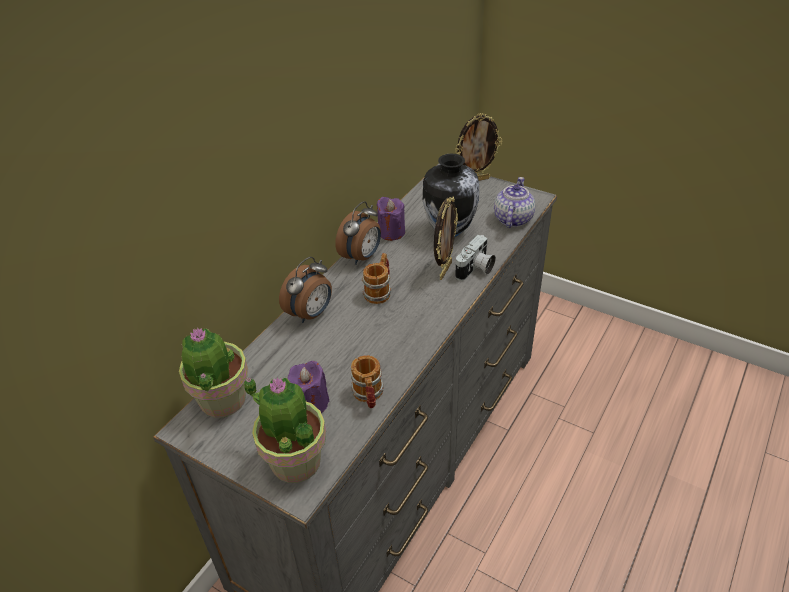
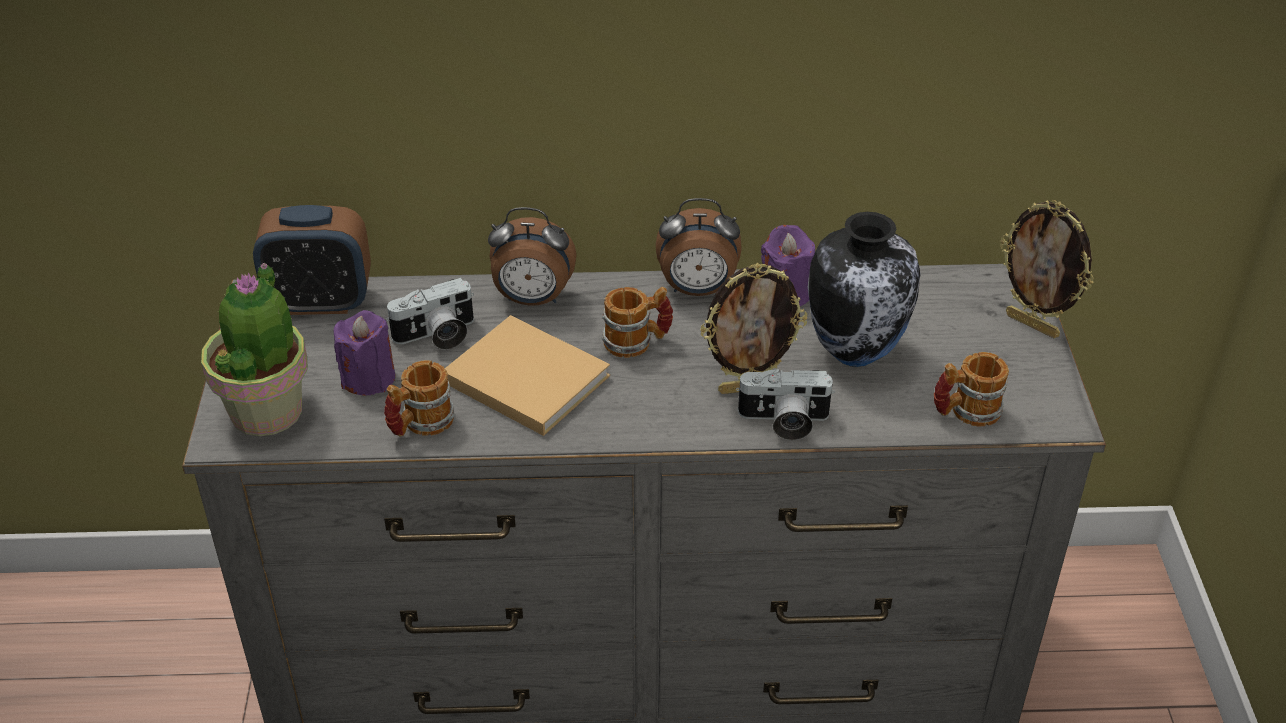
camera: 55 degrees right, 0 degrees up
(222, 400) = (320, 302): potted plant -> alarm clock
(303, 362) = (437, 336): none -> camera
(367, 341) = (523, 377): none -> beige book
(512, 219) = (965, 412): teapot -> mug

